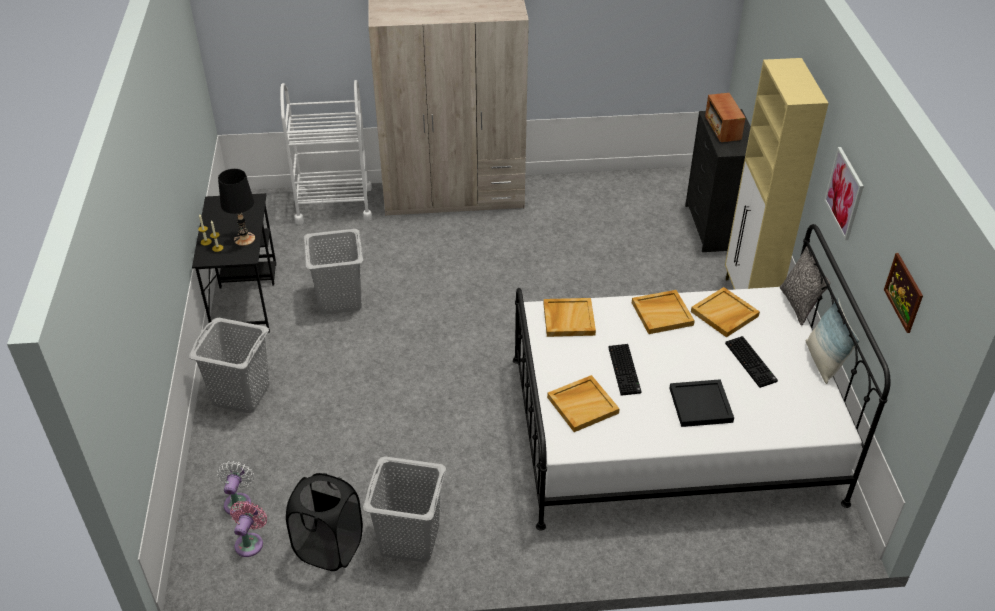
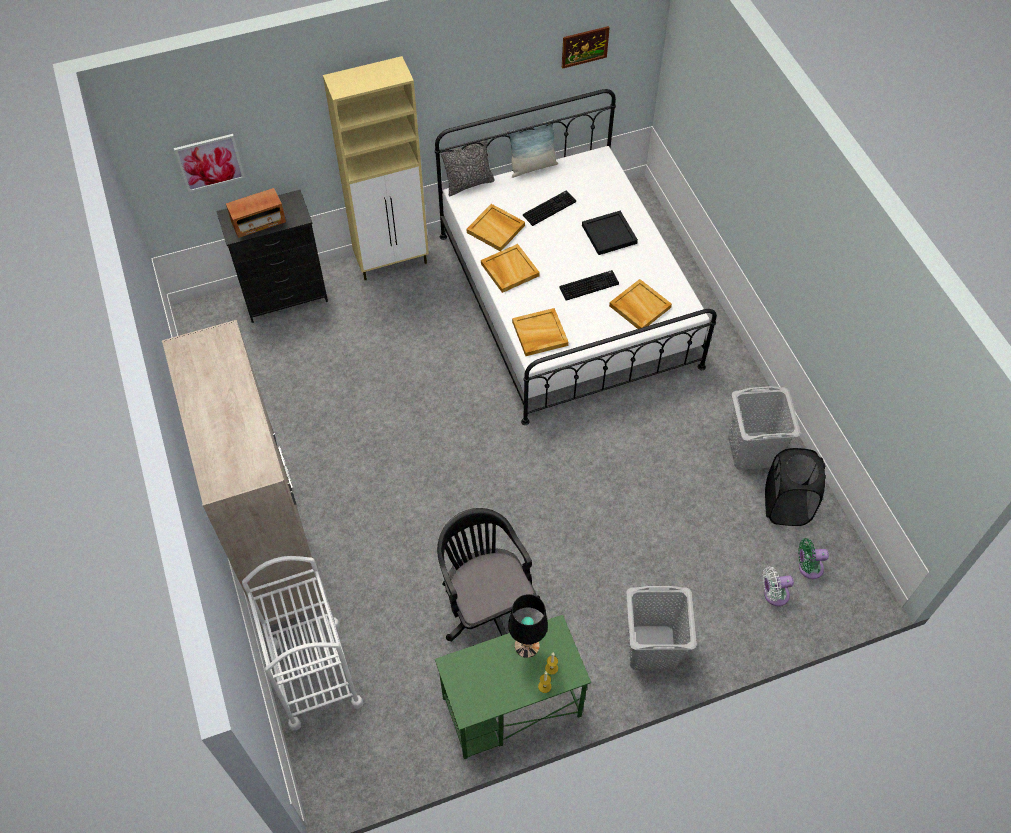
camera: 105 degrees left, 15 degrees up
(245, 297) = (510, 708): black desk -> green desk
(250, 542) = (808, 567): pink fan -> green fan
(340, 300) = (486, 604): grey laundry basket -> black office chair
(844, 193) = (460, 81): picture -> picture (210, 162)

